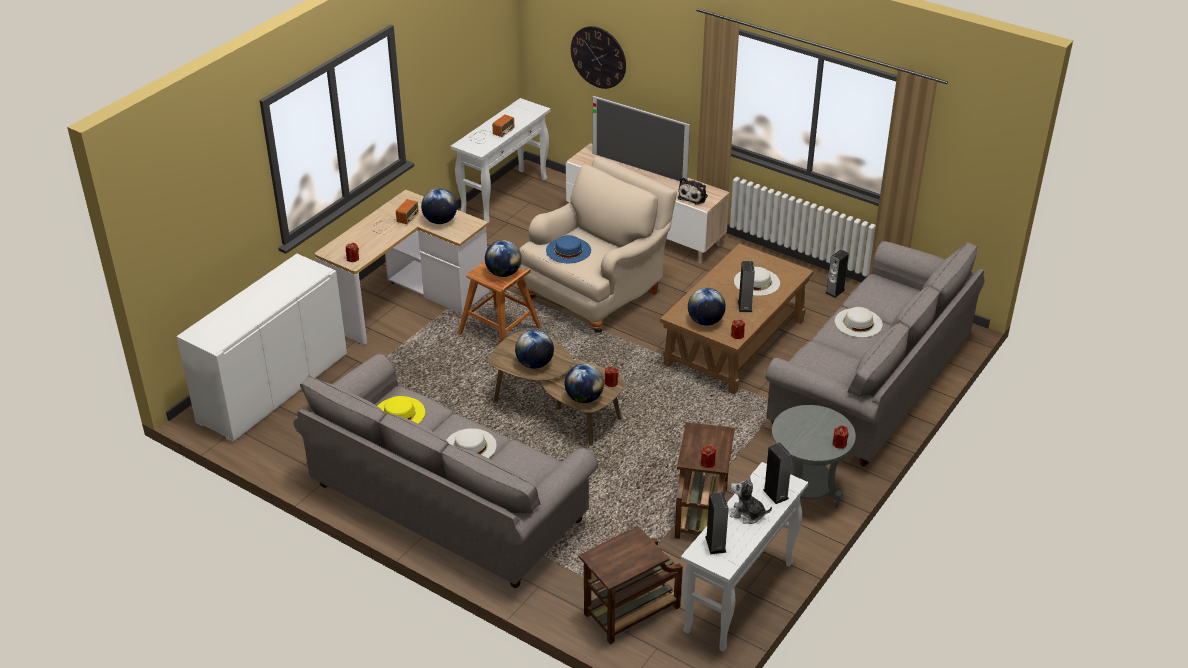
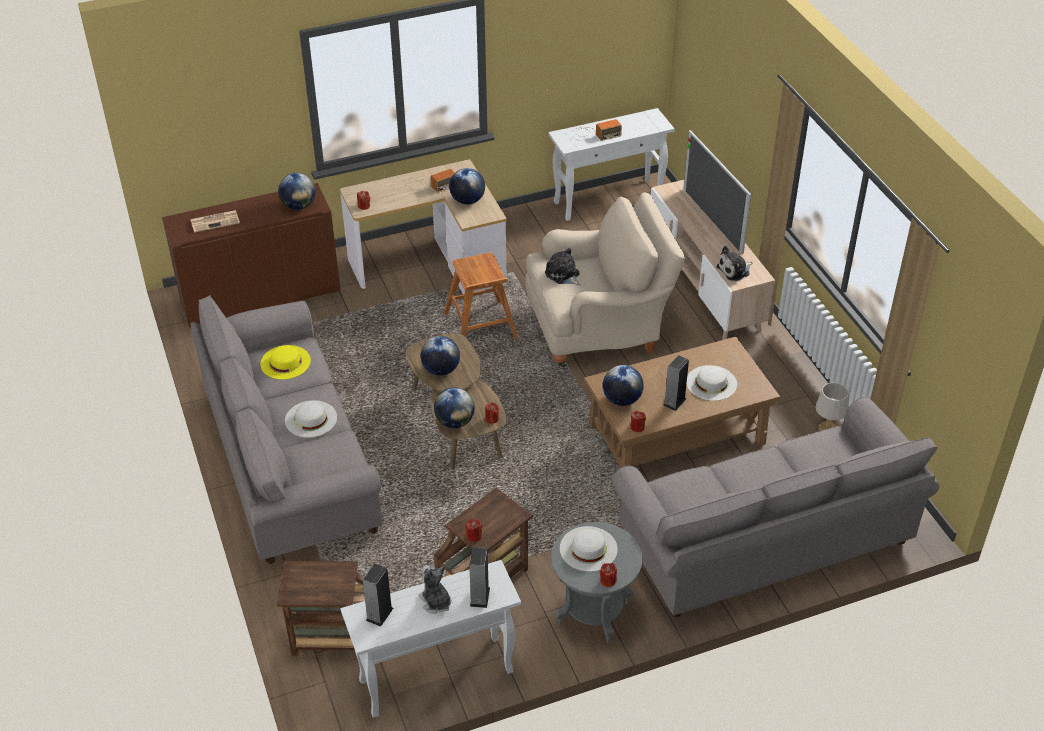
camera: 35 degrees right, 5 degrees up
(235, 319) = (215, 221): none -> newspaper
(273, 388) = (260, 295): white cabinet -> brown cabinet
(503, 273) = (484, 273): globe -> globe (298, 206)
(568, 250) = (563, 275): blue hat -> plush toy
(598, 57) = (717, 92): wall clock -> none
(835, 291) = (828, 428): speaker -> grey table lamp
(858, 322) = (770, 470): white hat -> white hat (588, 548)

